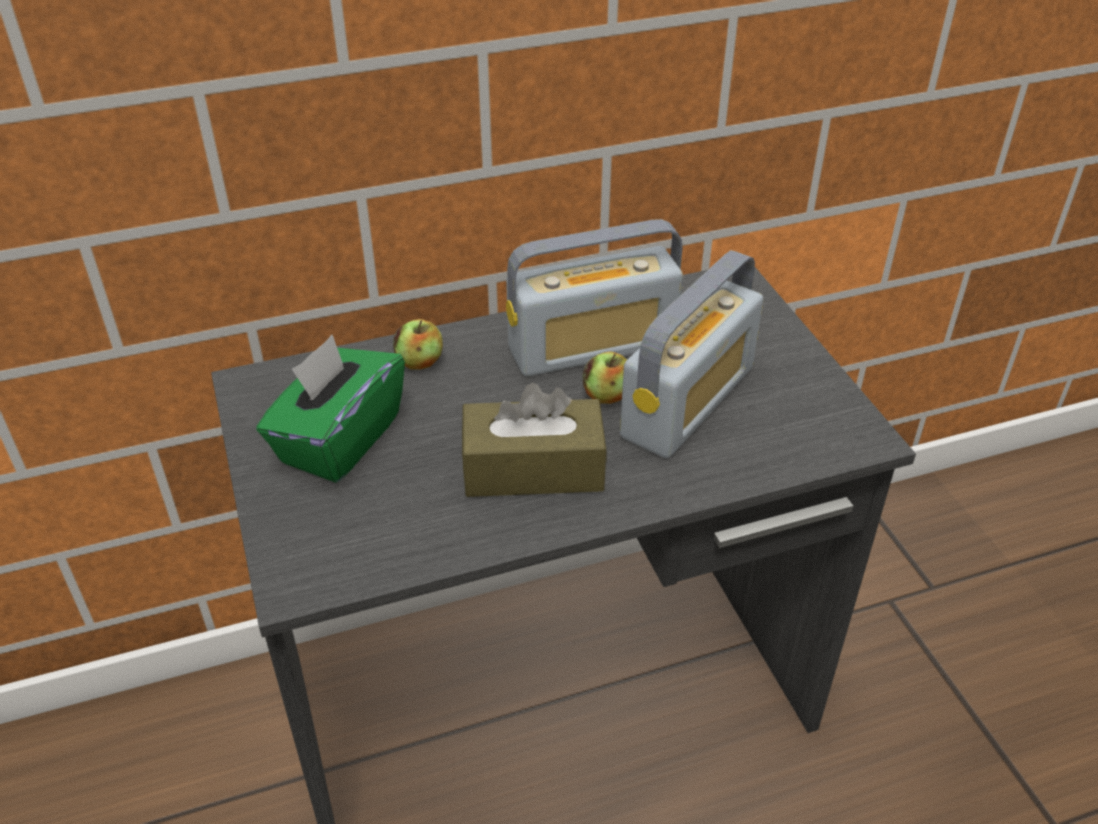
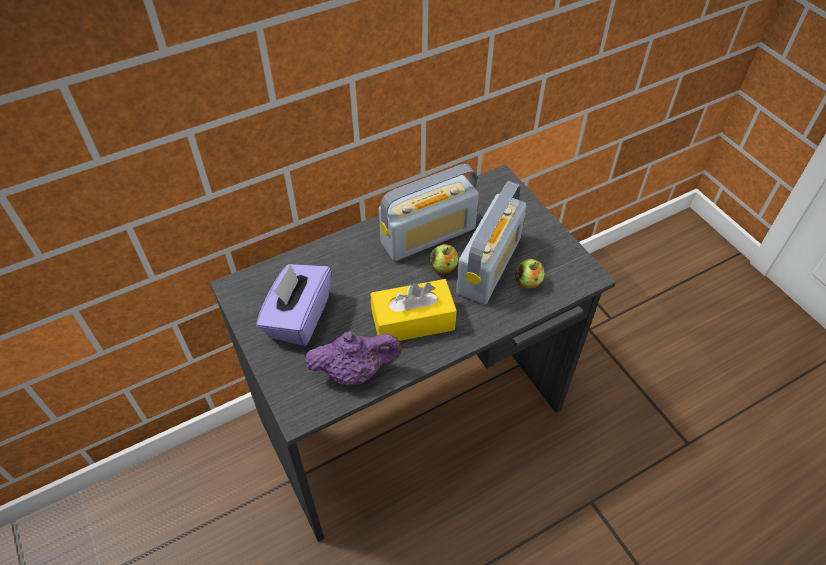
camera: 10 degrees left, 10 degrees up
(339, 439) = (298, 318): green tissue box -> purple tissue box
(411, 533) = (355, 371): none -> purple teapot
(419, 362) = (331, 259): apple -> apple (528, 282)
(533, 469) = (413, 321): brown tissue box -> yellow tissue box

